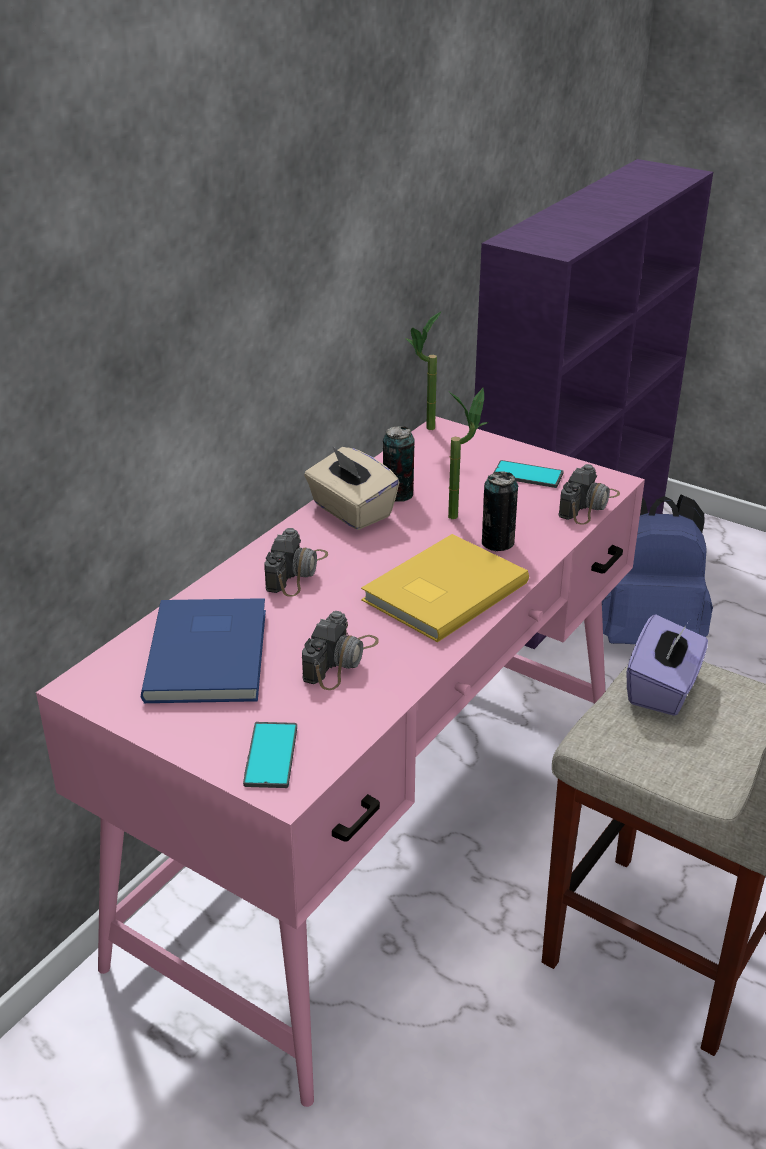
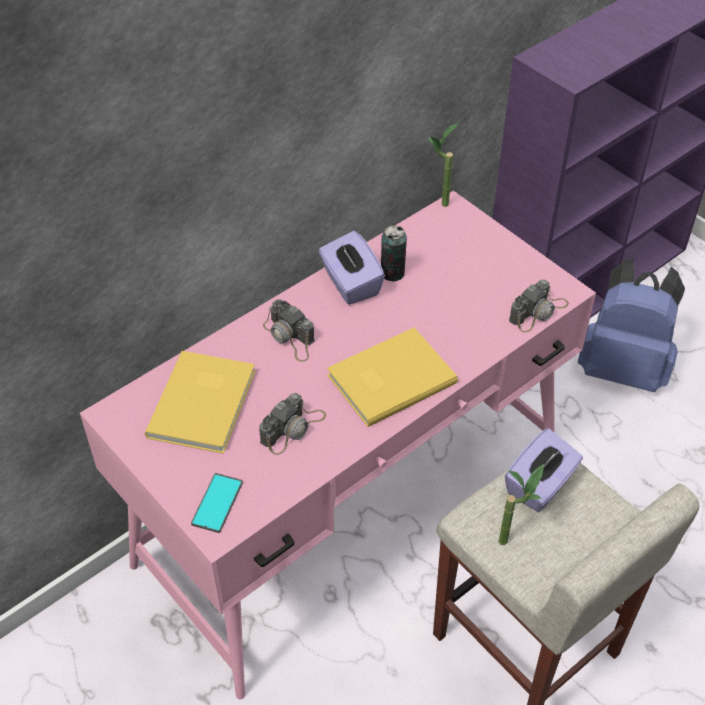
camera: 15 degrees right, 15 degrees up
(211, 653) = (205, 403): blue book -> yellow book
(297, 571) = (290, 337): camera -> camera turned 105 degrees clockwise
(351, 511) = (350, 283): beige tissue box -> purple tissue box
(462, 514) = (434, 303): potted plant -> potted plant (511, 539)
(497, 542) = (450, 338): can -> none
(528, 475) = (502, 271): phone -> none

